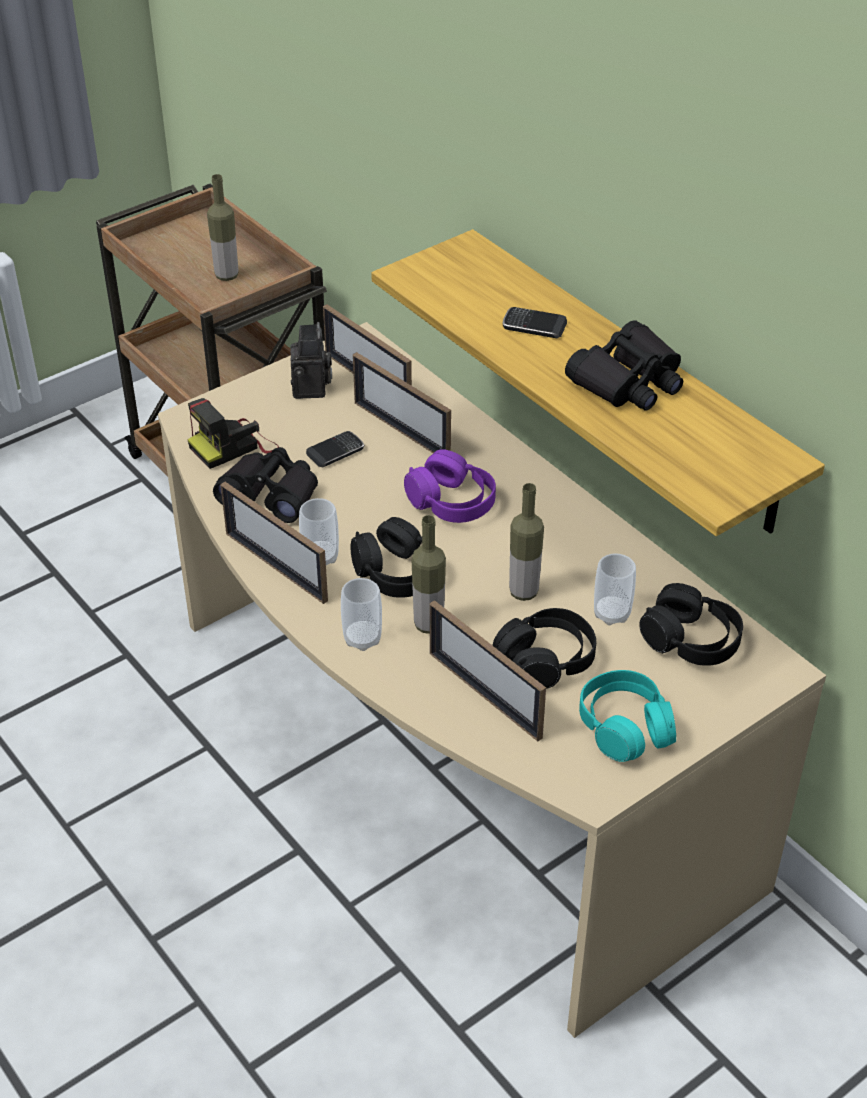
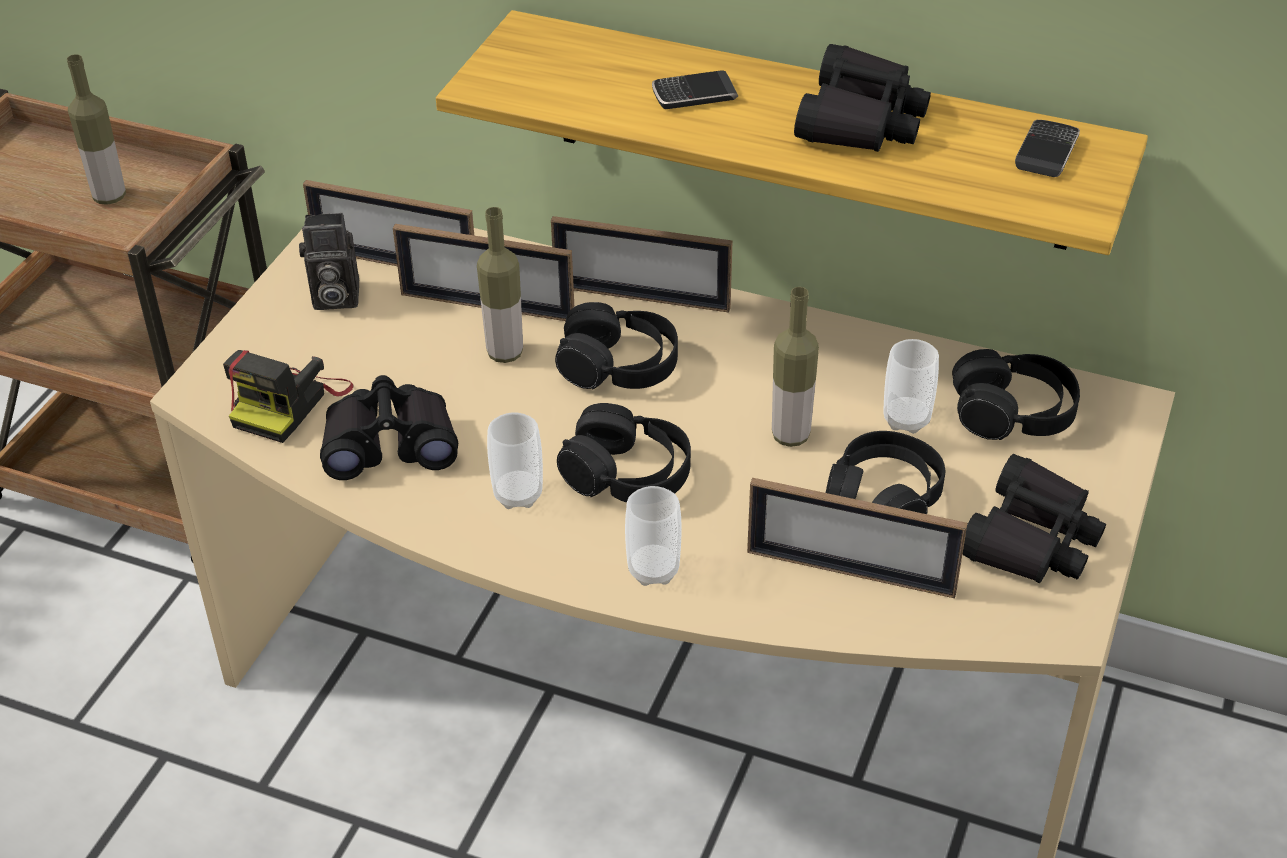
camera: 30 degrees left, 0 degrees up
(276, 566) = (471, 528): picture frame -> picture frame (641, 297)
(312, 389) = (333, 298): camera -> camera turned 120 degrees clockwise
(335, 452) = (427, 361): phone -> phone (1046, 152)
(428, 624) = (716, 519): bottle -> bottle (505, 353)
(451, 502) = (619, 366): purple headphones -> black headphones
(625, 727) = (1031, 539): turquoise headphones -> black binoculars

